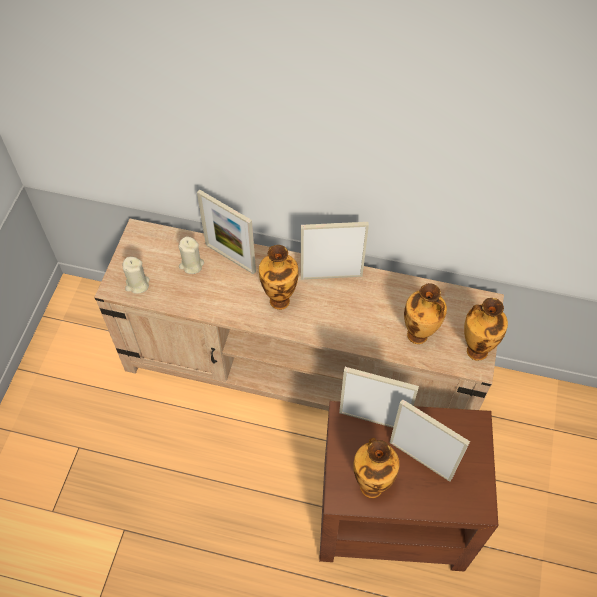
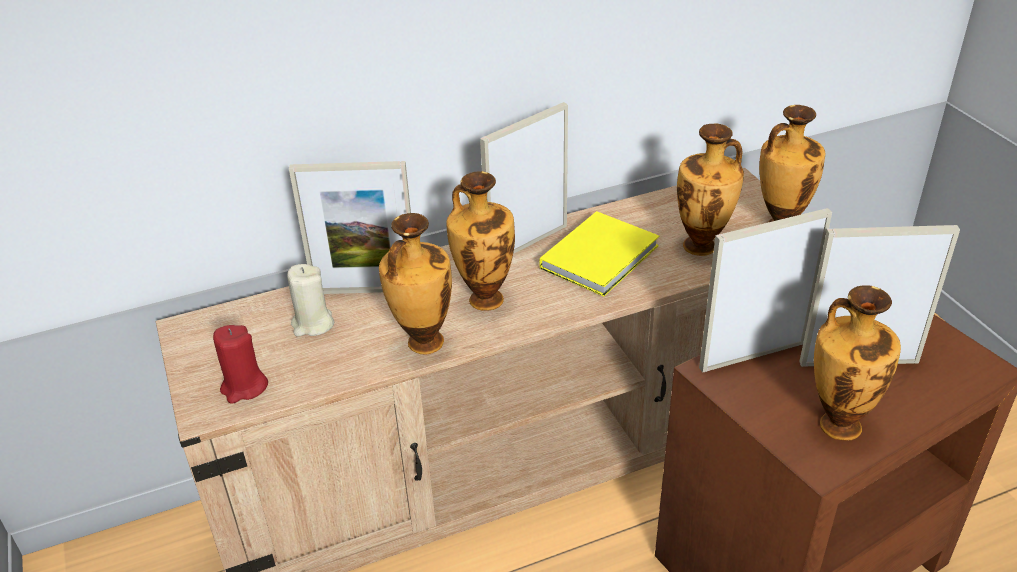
camera: 35 degrees left, 20 degrees down
(137, 284) = (244, 387): beige candle -> red candle
(229, 309) = (423, 343): none -> vase
(361, 309) = (602, 256): none -> yellow book

